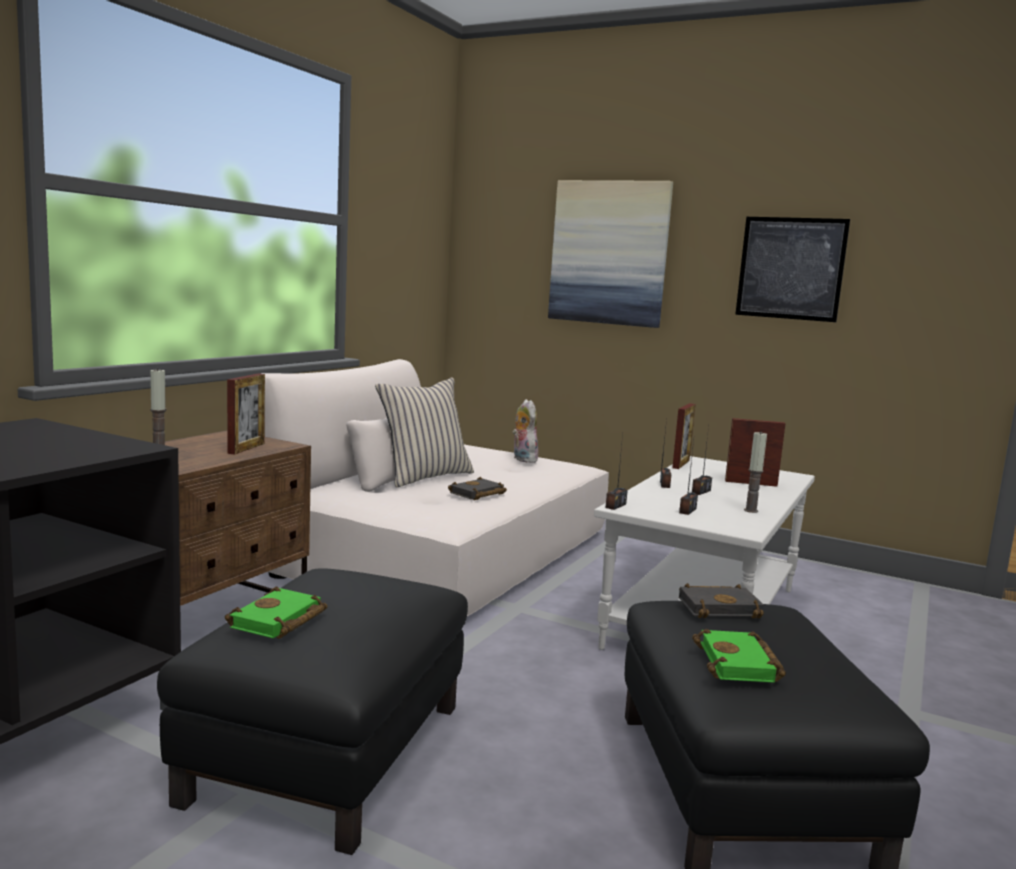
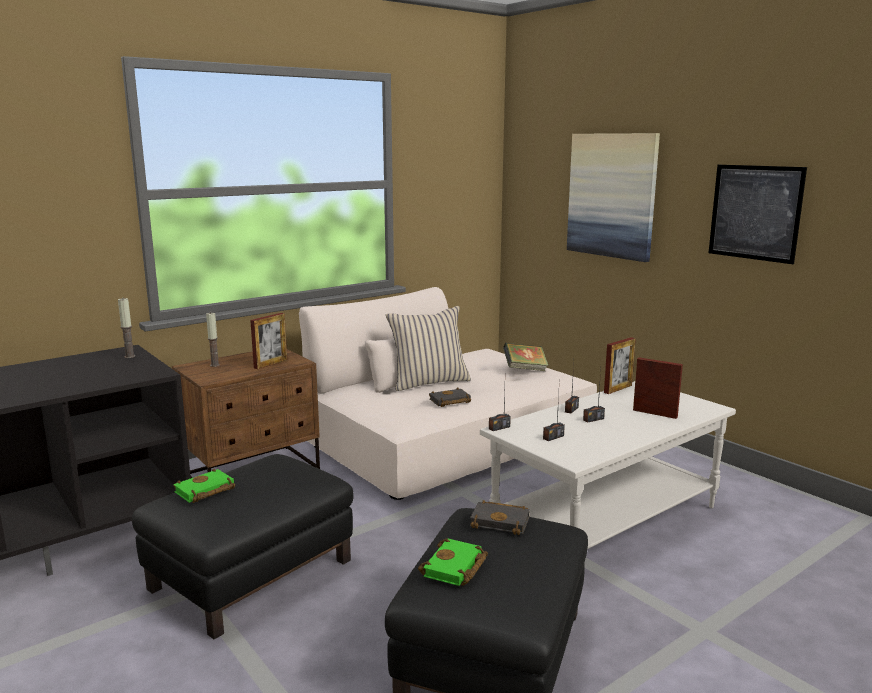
camera: 25 degrees right, 5 degrees up
(522, 459) = (525, 369): plush toy -> book
(751, 510) = (610, 442): candle -> candle (130, 356)

